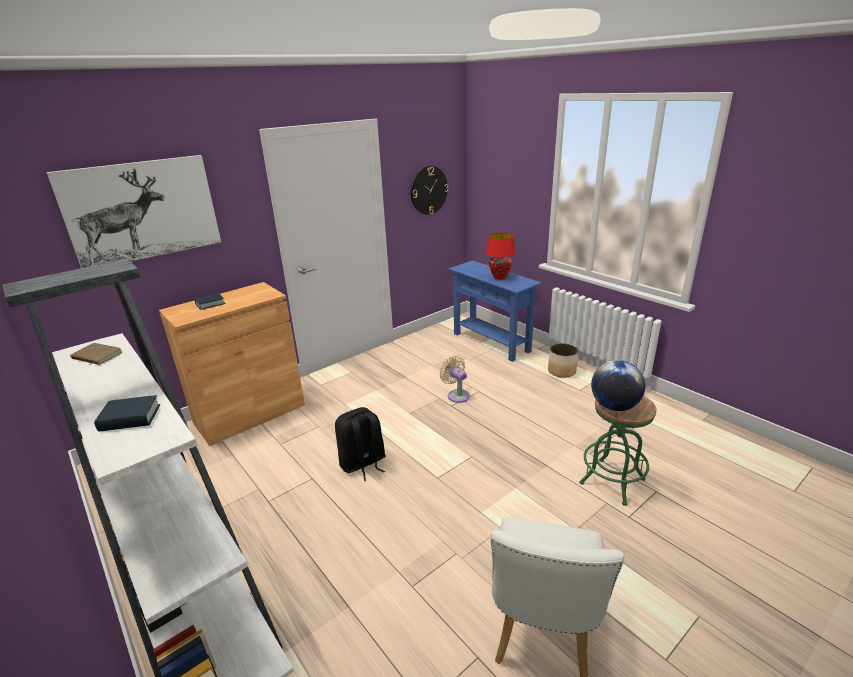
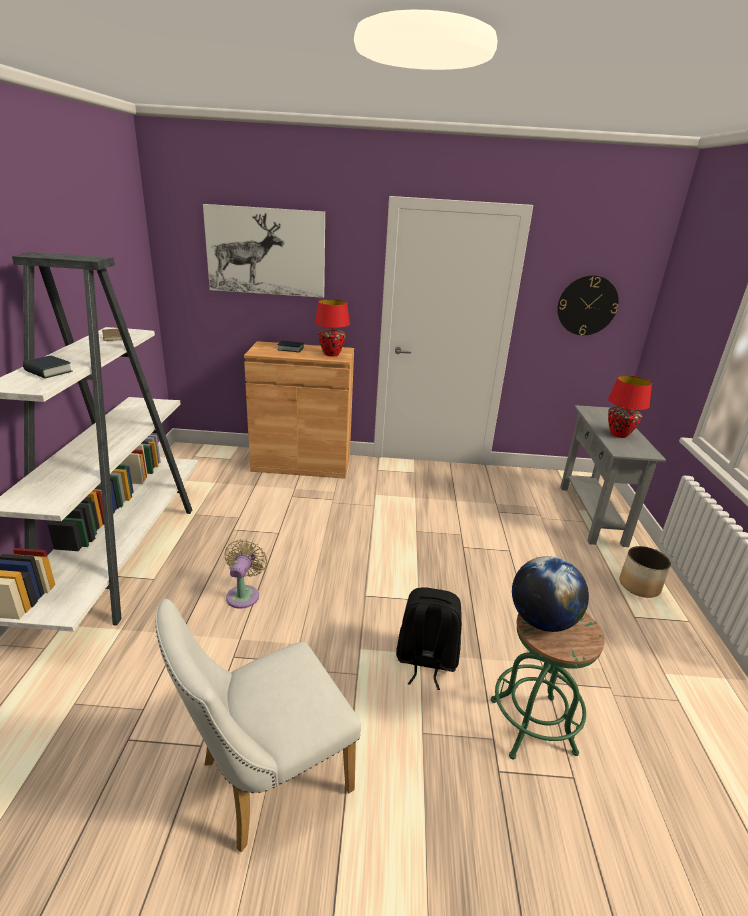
camera: 40 degrees right, 0 degrees up
(257, 294) = (331, 354): none -> red table lamp
(362, 463) = (325, 546): black backpack -> black backpack (426, 661)
(457, 395) = (482, 541): beige fan -> beige fan (244, 594)
(491, 342) = (591, 514): blue console table -> grey console table

